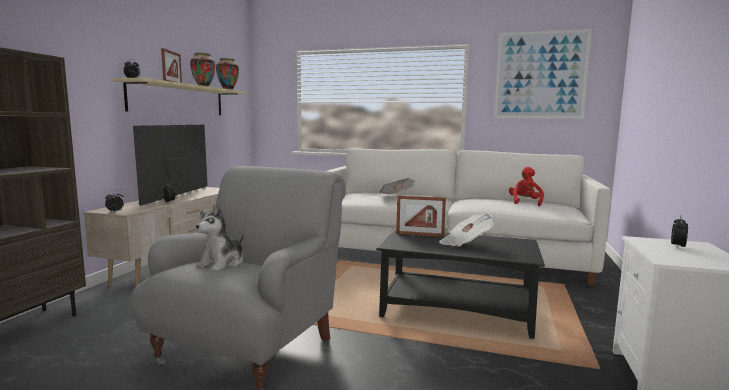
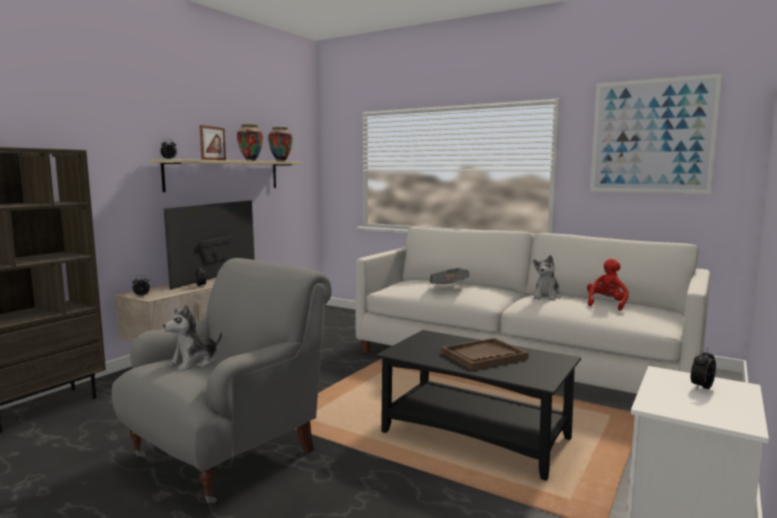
camera: 15 degrees right, 0 degrees up
(420, 235) = (441, 340): picture frame -> none
(465, 243) = (484, 356): newspaper -> brown tray
(477, 199) = (546, 297): none -> plush toy

